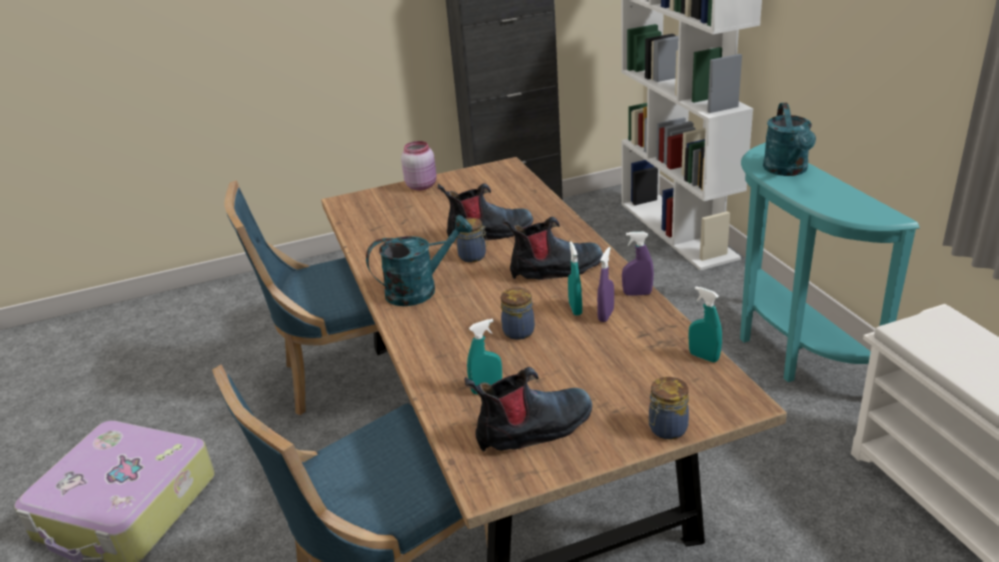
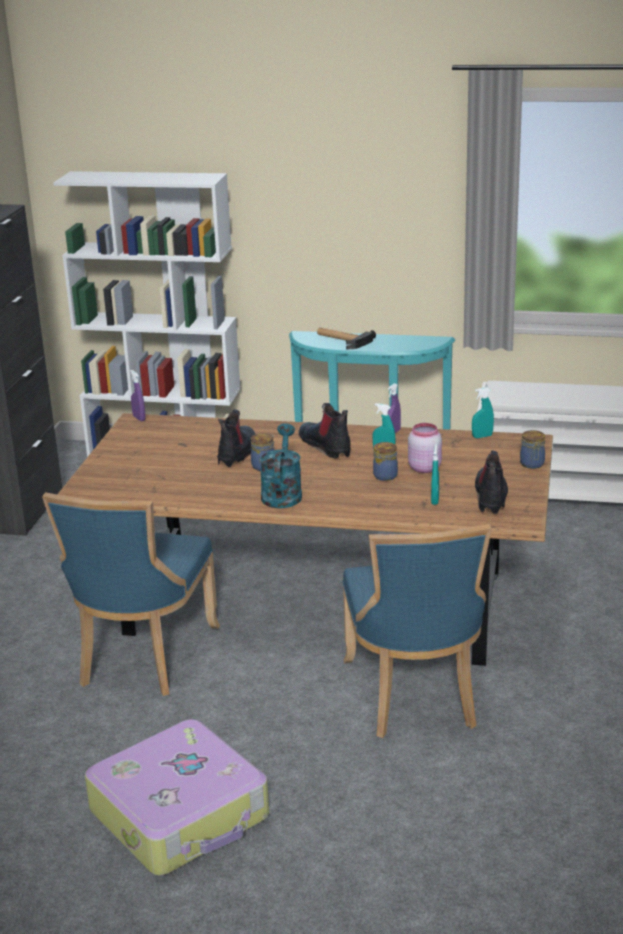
camera: 60 degrees left, 5 degrees down
(422, 185) = (108, 457): pink jar -> pink jar (424, 468)
(556, 269) = (326, 446): boot -> boot turned 45 degrees counterclockwise
(606, 315) = (404, 447): purple spray bottle -> purple spray bottle (139, 418)
(787, 170) = (342, 340): turquoise watering can -> hammer

